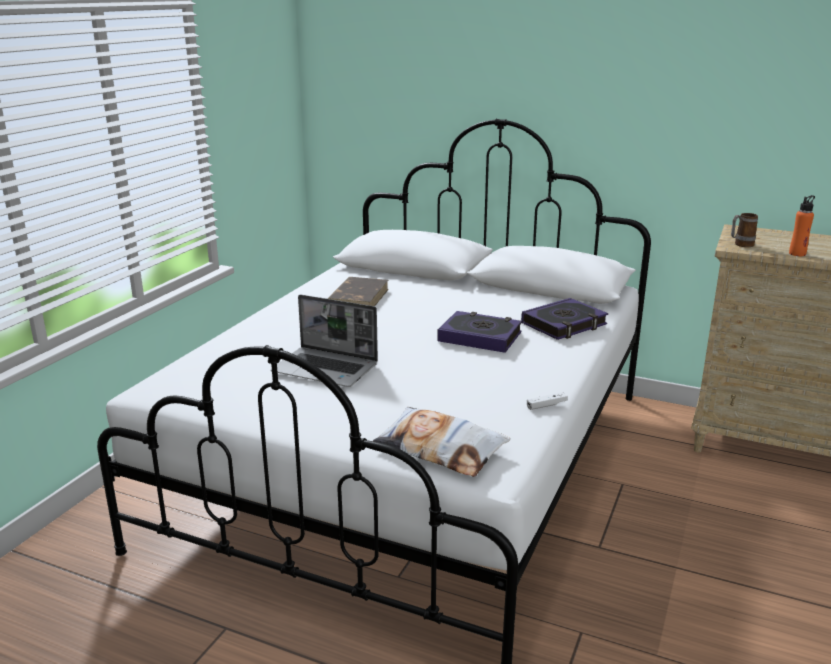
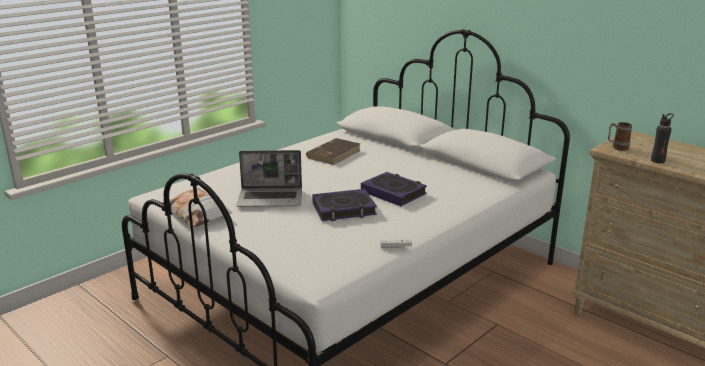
camera: 20 degrees right, 0 degrees up
(326, 369) = (271, 199): laptop -> laptop turned 45 degrees counterclockwise
(441, 449) = (298, 262): pillow -> pillow (197, 213)
(564, 324) = (464, 193): book -> book (344, 209)
(797, 254) = (658, 161): orange bottle -> black bottle

